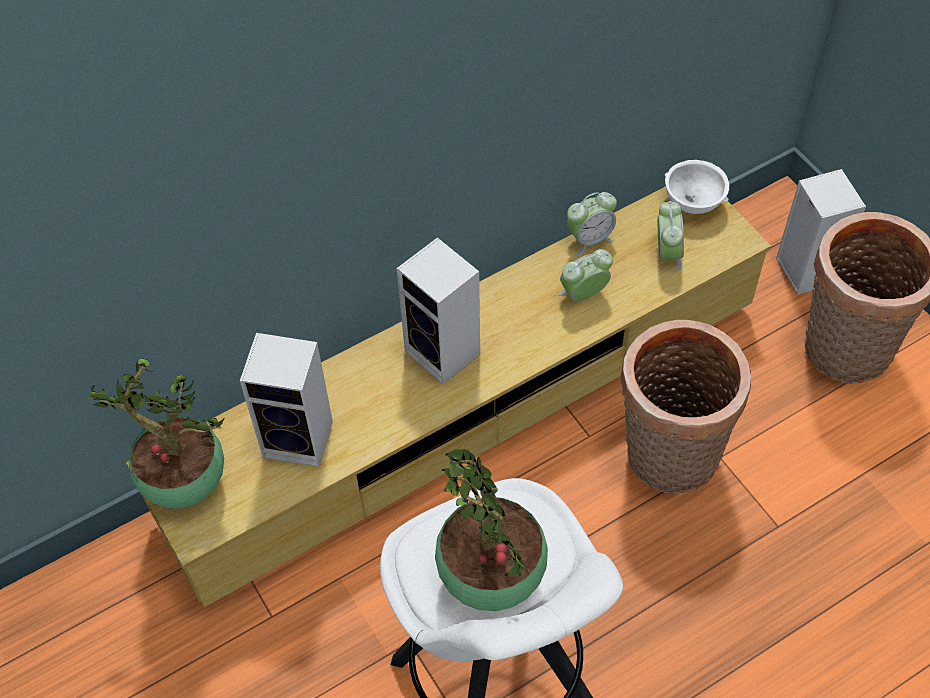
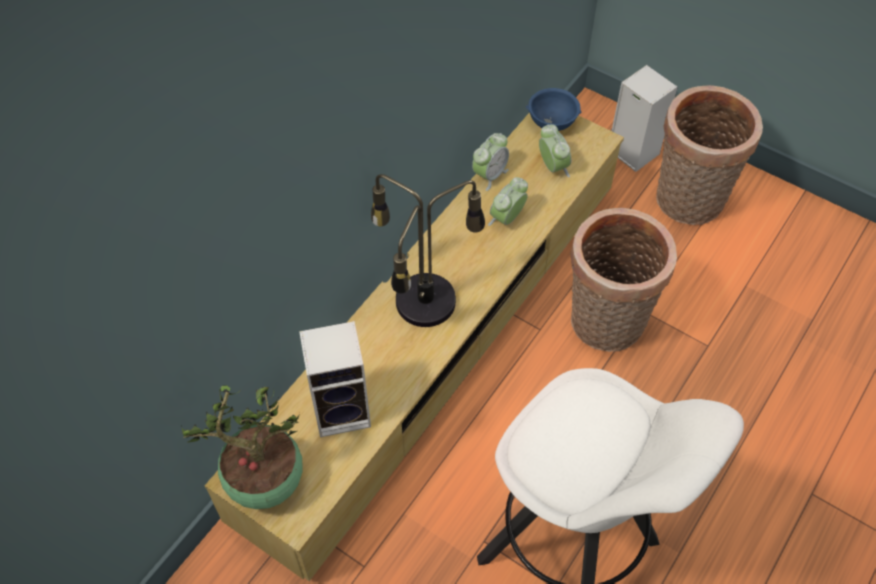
camera: 25 degrees left, 0 degrees up
(445, 353) = (425, 300): speaker -> table lamp
(493, 579) = (597, 455): potted plant -> none
(693, 202) = (551, 123): white bowl -> blue bowl

